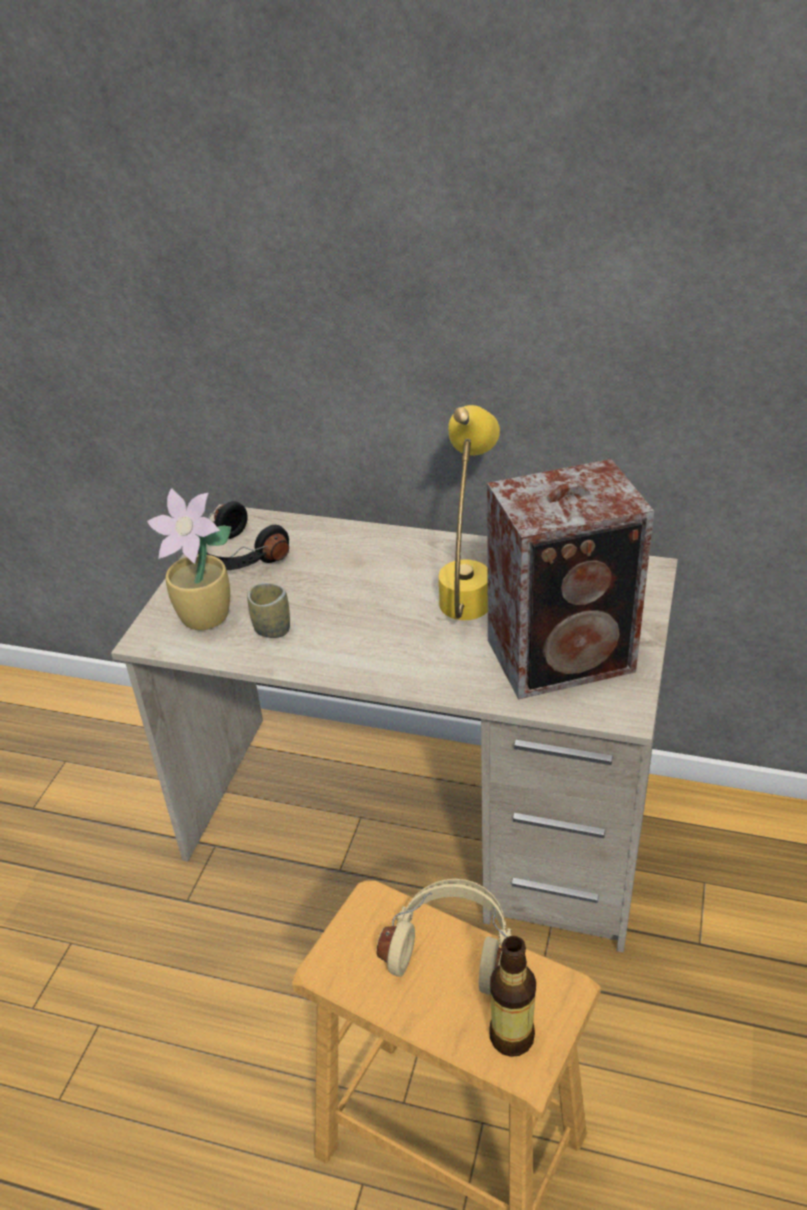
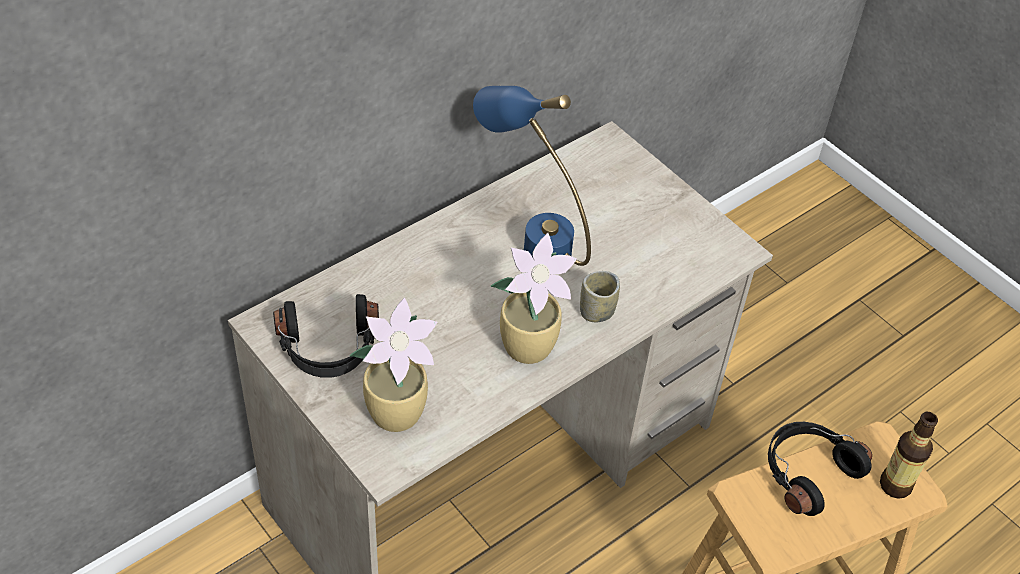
camera: 60 degrees left, 10 degrees up
(272, 629) = (460, 379): cup -> cup (596, 312)
(348, 647) = (530, 346): none -> potted plant
(452, 946) = (807, 472): beige headphones -> black headphones
(468, 587) = (530, 240): yellow table lamp -> blue table lamp
(565, 656) = (657, 240): speaker -> none

